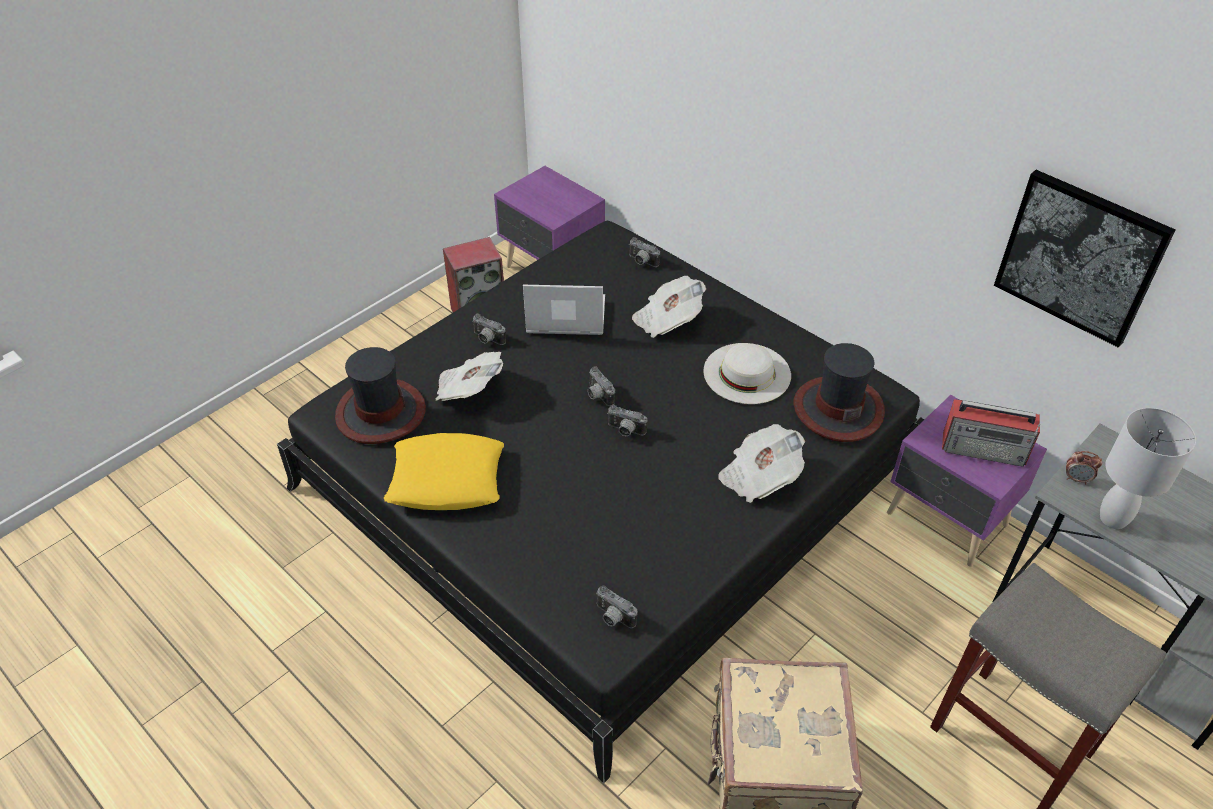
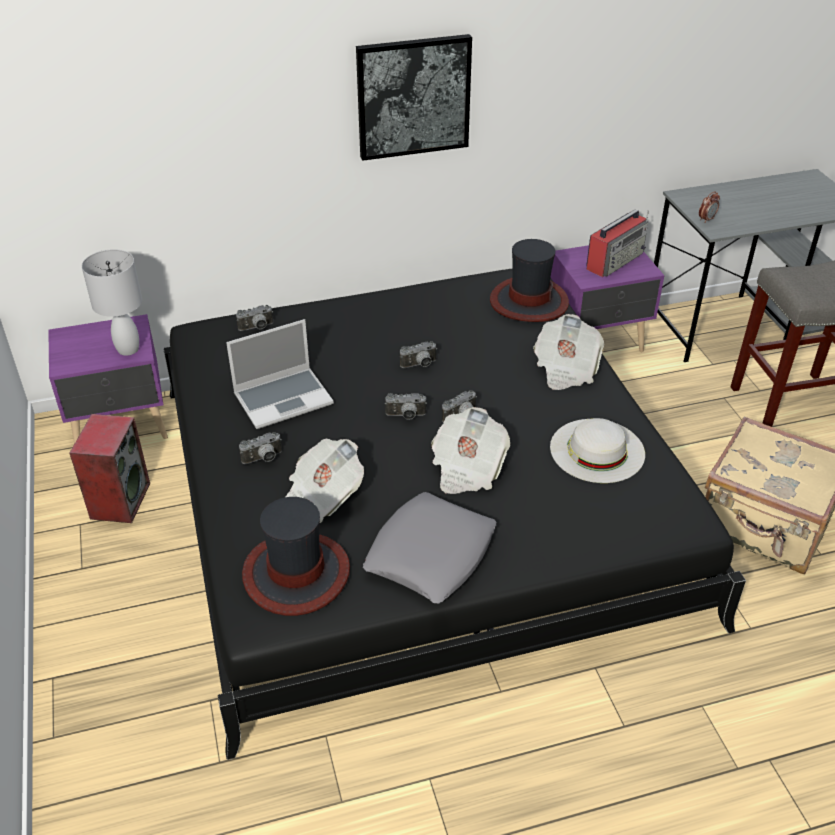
camera: 60 degrees left, 5 degrees down
(446, 480) = (430, 554): yellow pillow -> grey pillow
(565, 317) = (284, 398): laptop -> laptop turned 150 degrees counterclockwise
(613, 618) = (663, 504): camera -> camera (419, 365)
(667, 320) = (348, 343): newspaper -> newspaper (467, 468)
(747, 373) = (453, 326): white hat -> white hat (597, 450)
(1080, 257) = (623, 76): picture -> picture (413, 97)
(1114, 519) = (749, 222): white table lamp -> white table lamp (129, 349)

